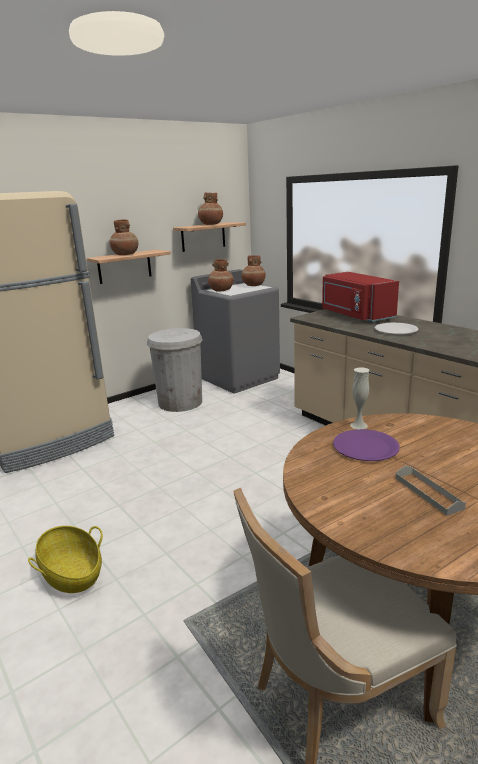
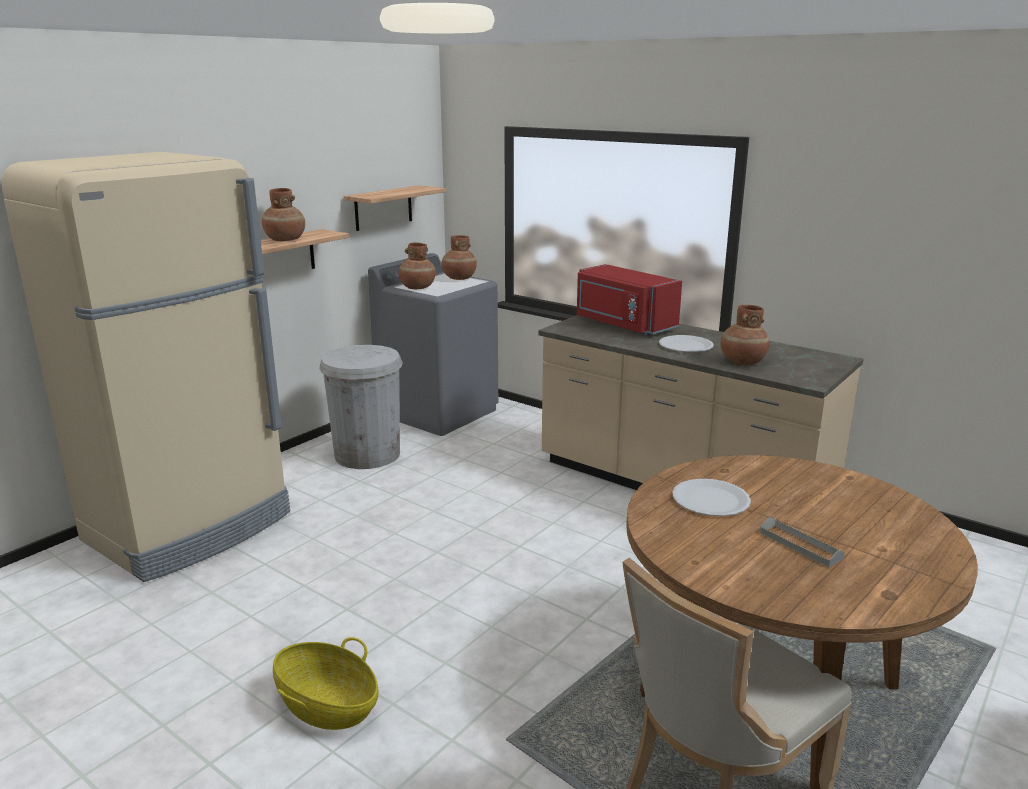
camera: 15 degrees left, 0 degrees up
(211, 224) = (396, 191): brown vase -> brown vase (742, 362)
(358, 425) = (690, 474): white vase -> none
(365, 447) = (710, 500): purple plate -> white plate

